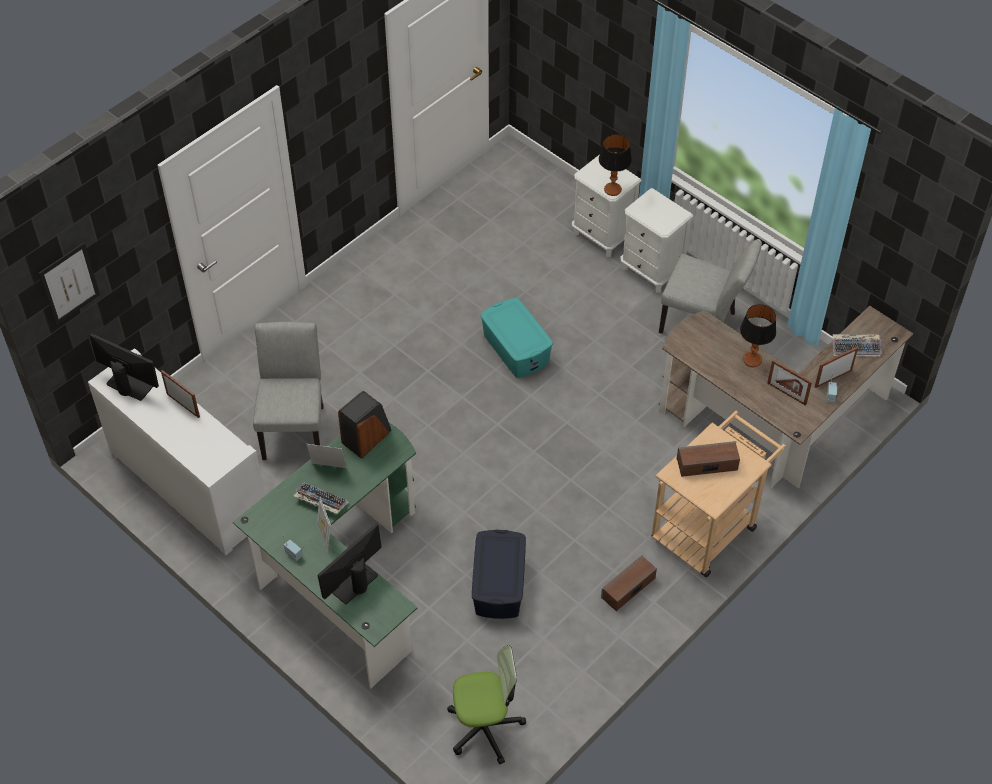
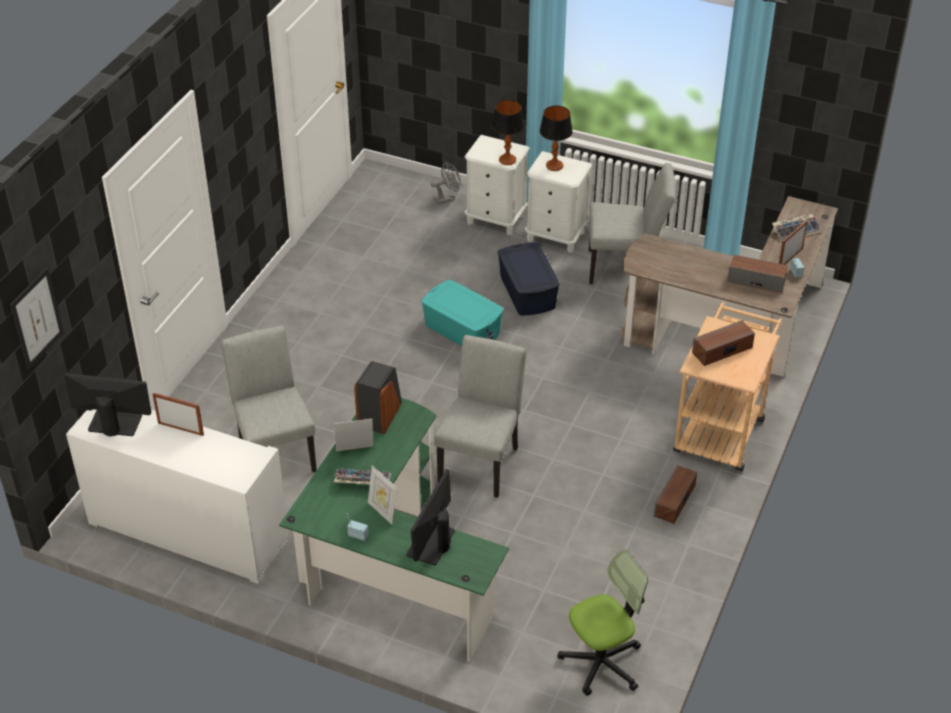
camera: 20 degrees left, 10 degrees down
(471, 492) = (481, 460): none -> grey chair
(498, 585) = (549, 533): blue storage box -> blue storage box (527, 292)
(567, 199) = (447, 198): none -> grey fan
(752, 359) = (710, 261): table lamp -> table lamp (554, 166)
(786, 393) = (756, 280): picture frame -> speaker

